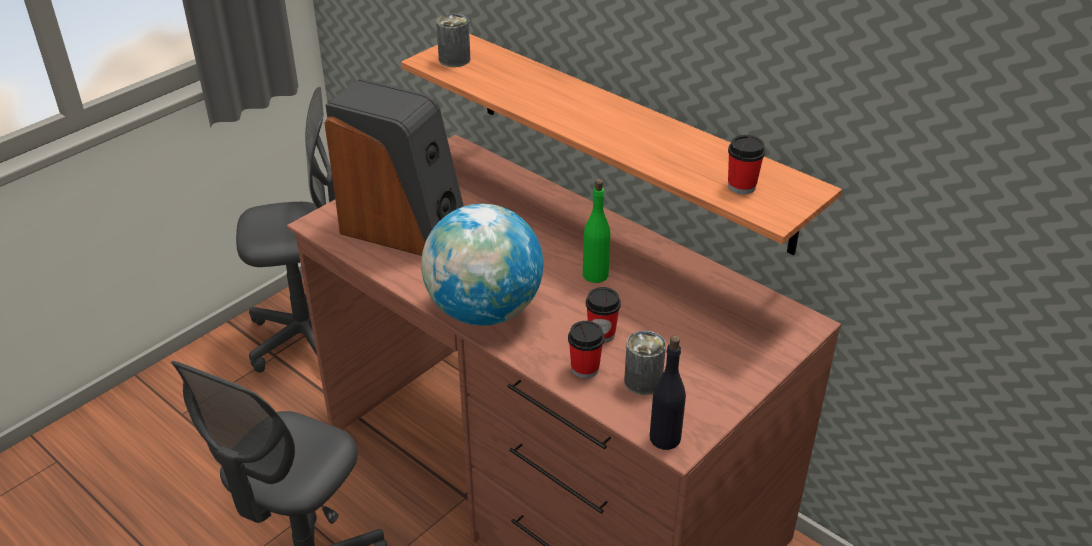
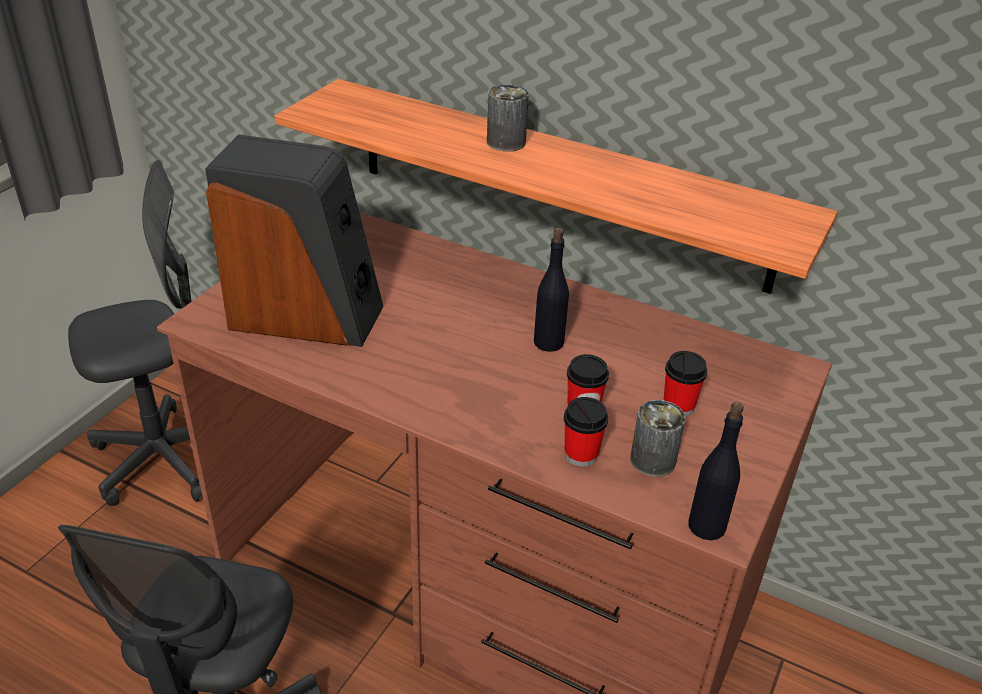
camera: 15 degrees left, 0 degrees up
(454, 59) = (339, 109): can -> can (506, 142)
(484, 311) = (436, 401): globe -> none
(595, 275) = (548, 342): green bottle -> black bottle
(741, 186) = (732, 219): cup -> cup (678, 406)

